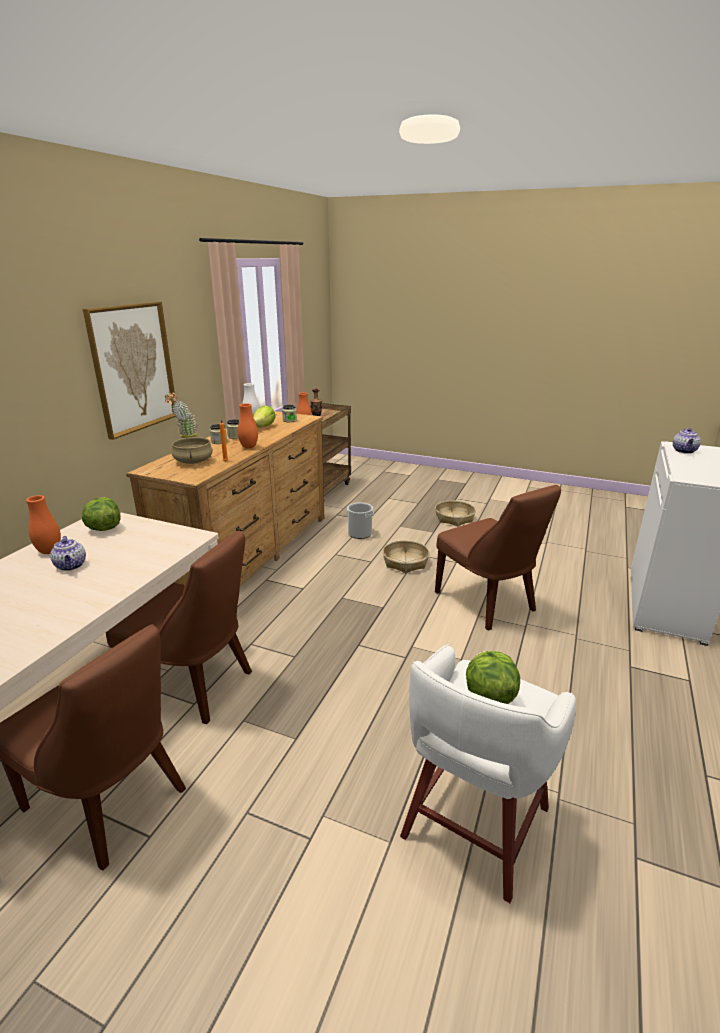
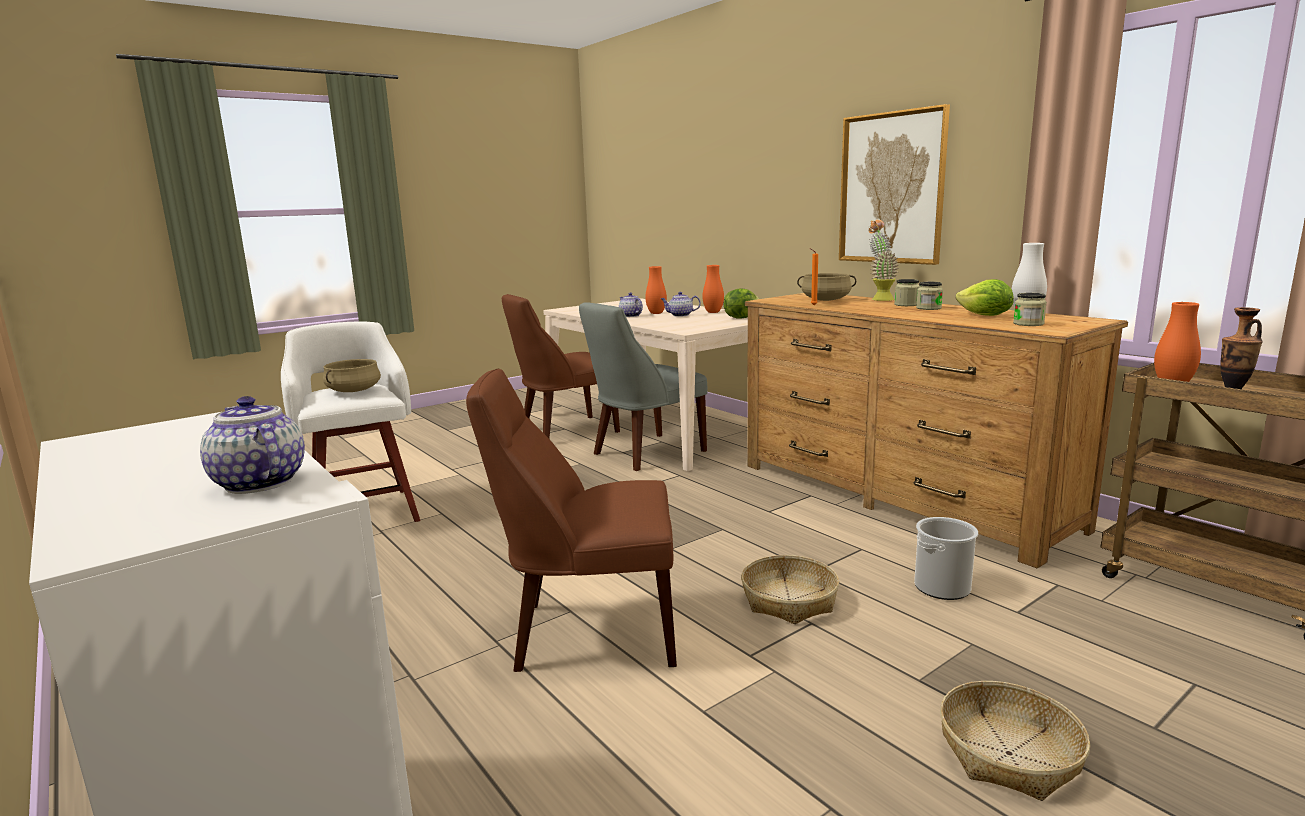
camera: 120 degrees right, 10 degrees down
(66, 600) = (630, 316): none -> teapot
(195, 685) = (644, 453): brown chair -> grey chair
(249, 447) = (867, 310): orange vase -> orange vase (656, 313)
(489, 695) = (353, 390): lettuce -> beige cooking pot

